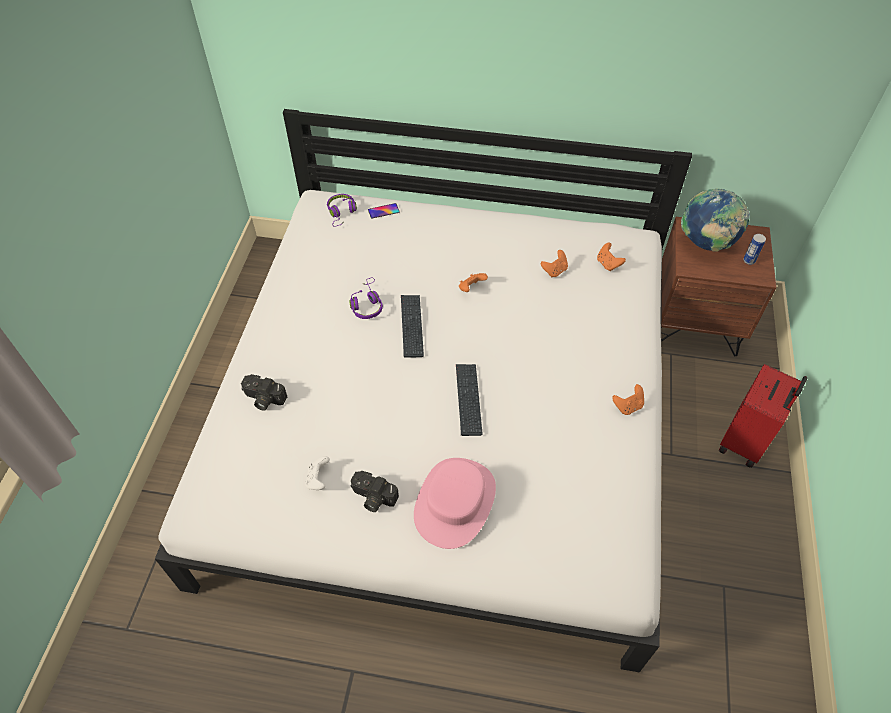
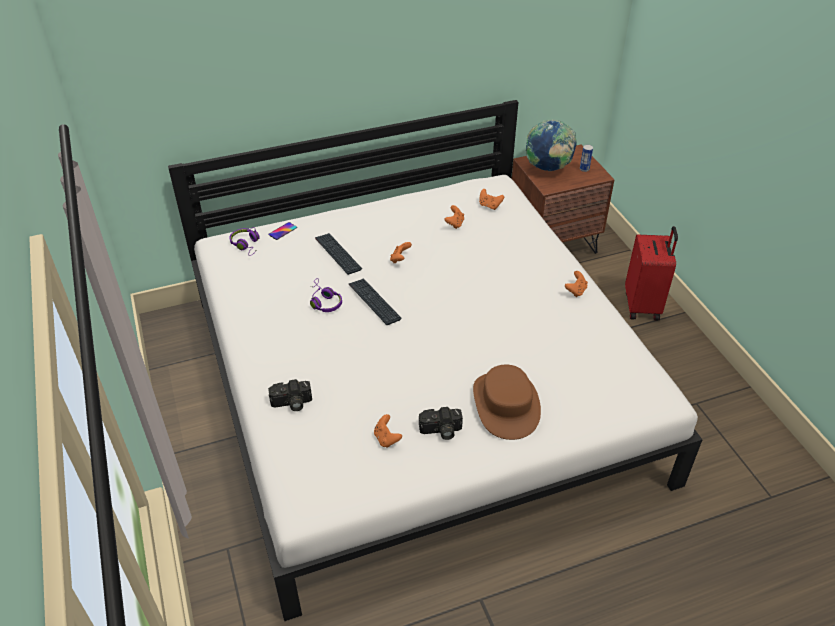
camera: 30 degrees left, 10 degrees down
(318, 479) = (386, 439): white game controller -> orange game controller
(455, 502) = (506, 405): pink hat -> brown hat
(468, 399) = (460, 333): keyboard -> keyboard (338, 254)

